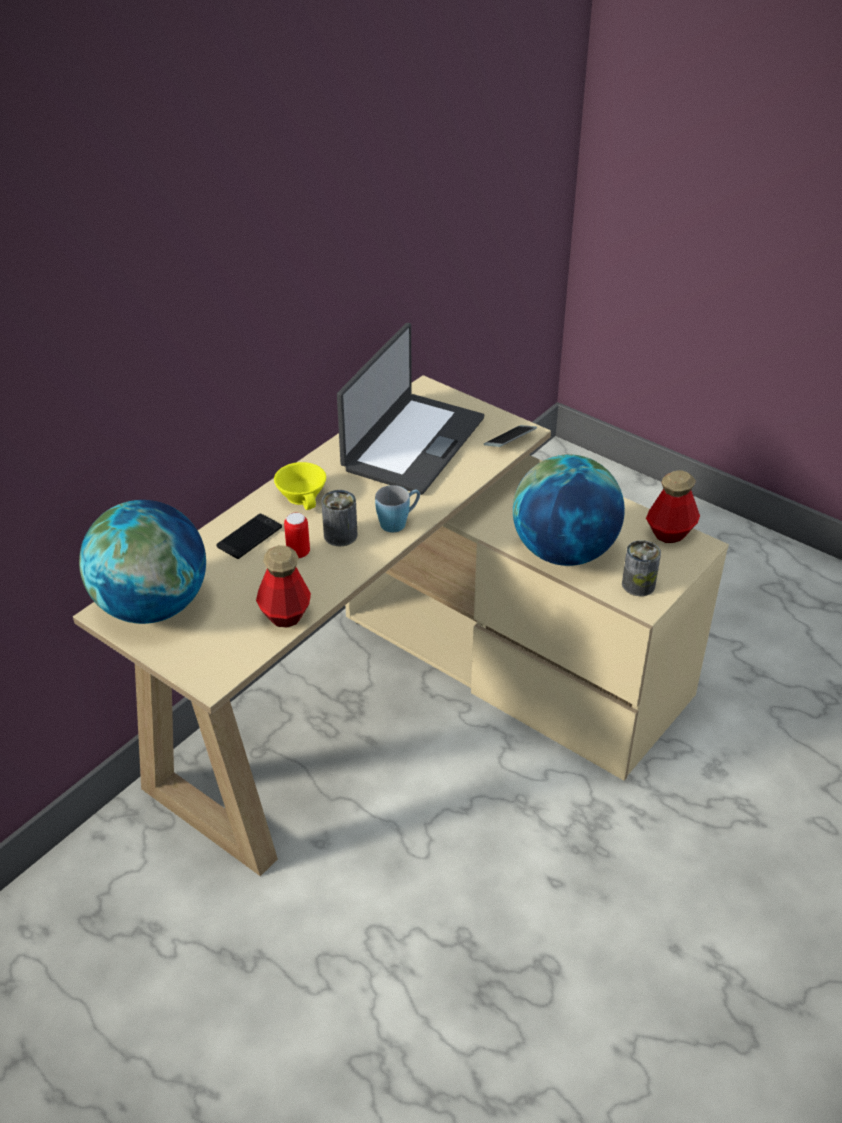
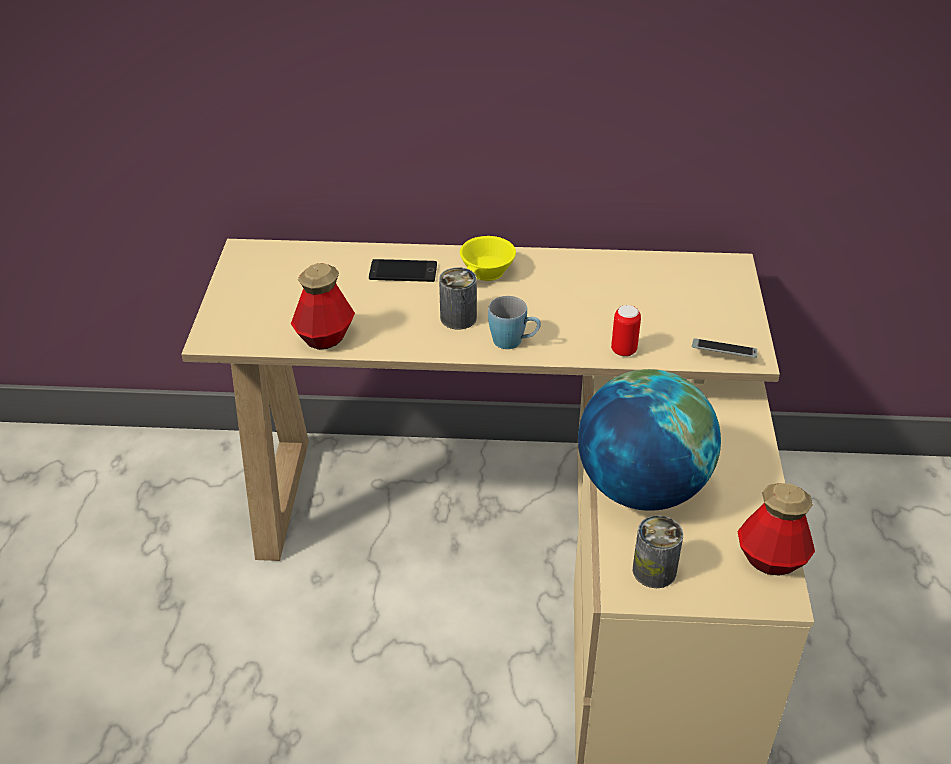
camera: 55 degrees right, 0 degrees up
(152, 606) = (270, 268): globe -> none
(298, 553) = (410, 306): can -> can (623, 350)
(412, 443) = (638, 296): laptop -> none

